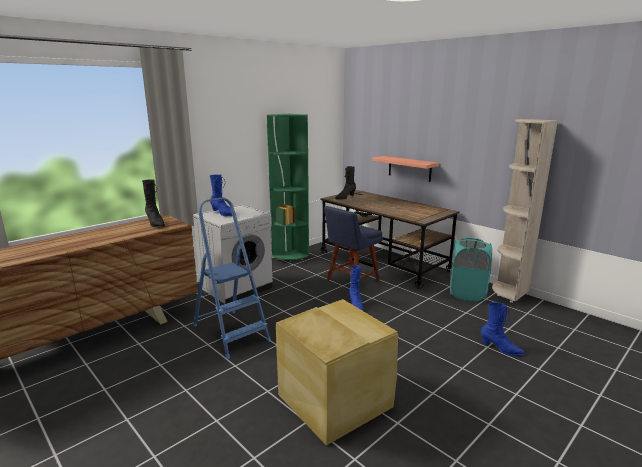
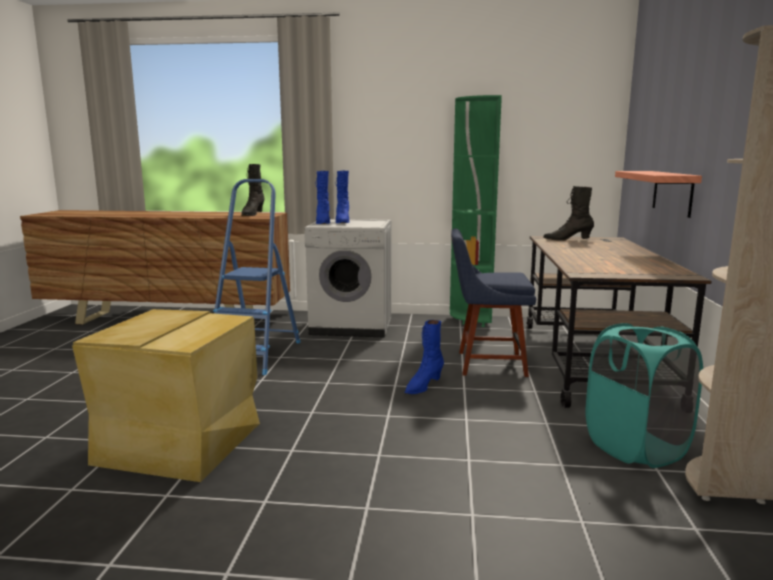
camera: 50 degrees right, 5 degrees down
(501, 349) = (486, 530): blue boot -> blue boot (323, 222)

